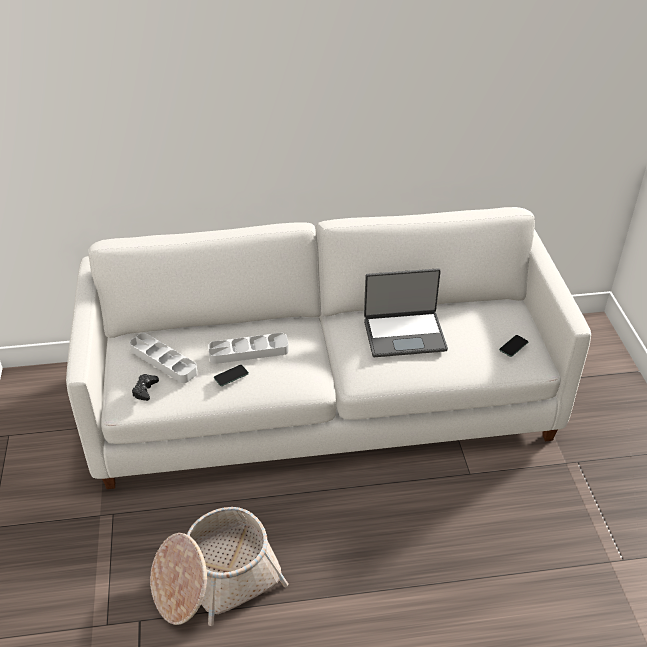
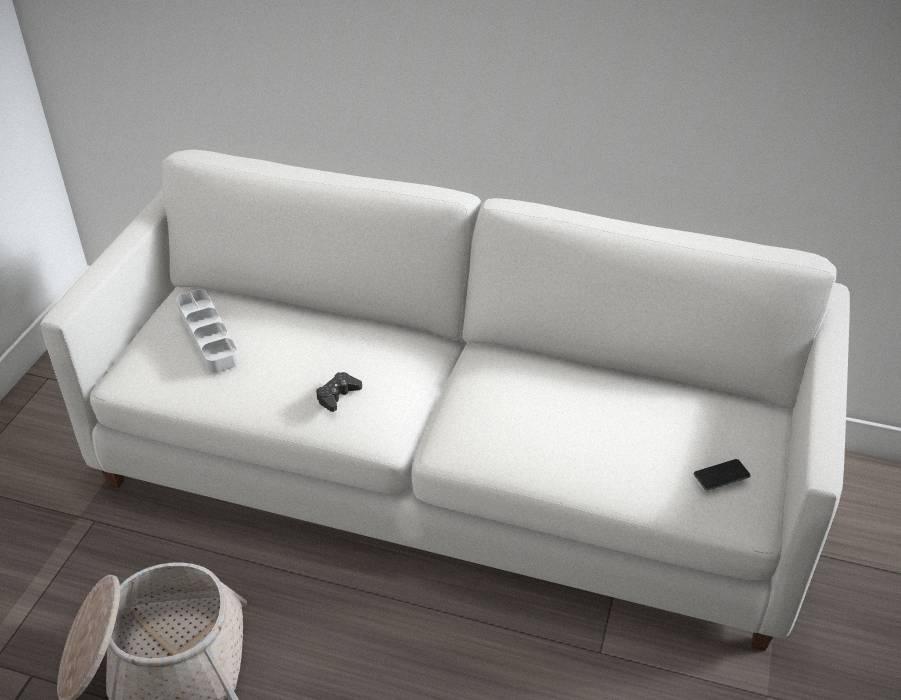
camera: 25 degrees right, 0 degrees up
(145, 390) = (161, 365): black game controller -> black game controller (338, 395)
(231, 376) = (275, 382): phone -> none
(249, 352) = (321, 357): grey tray -> none
(404, 334) = (556, 402): laptop -> none

